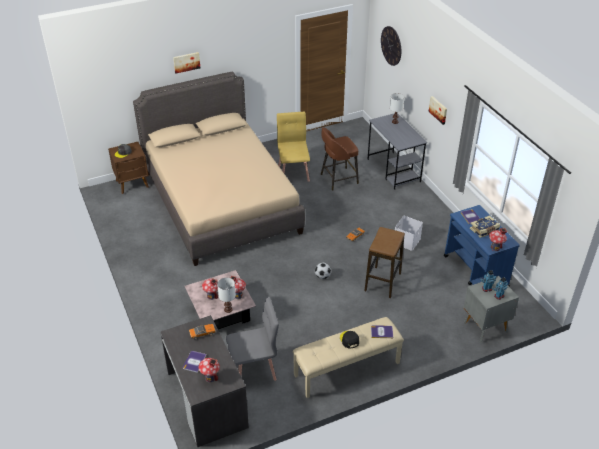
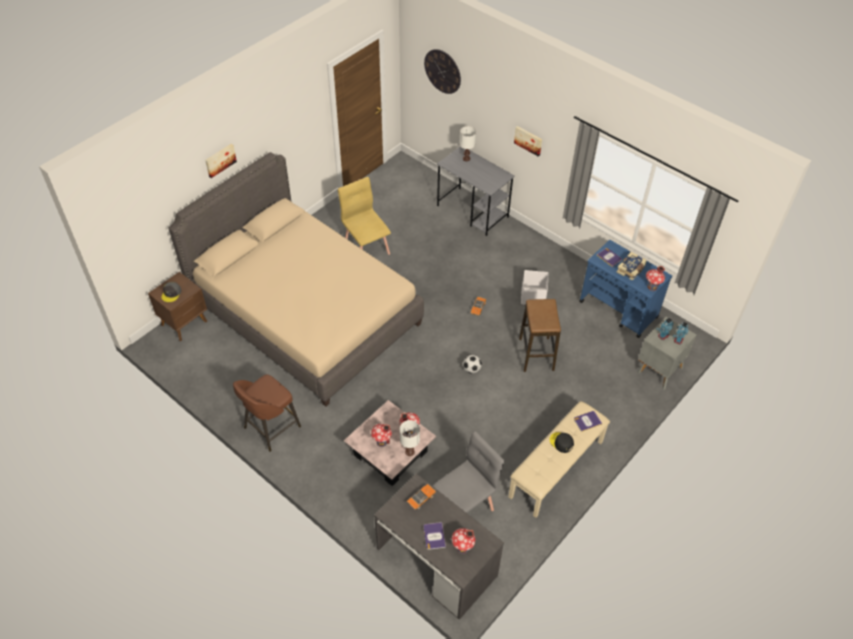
camera: 25 degrees left, 10 degrees up
(338, 179) = (420, 241): brown stool -> brown stool (271, 428)

